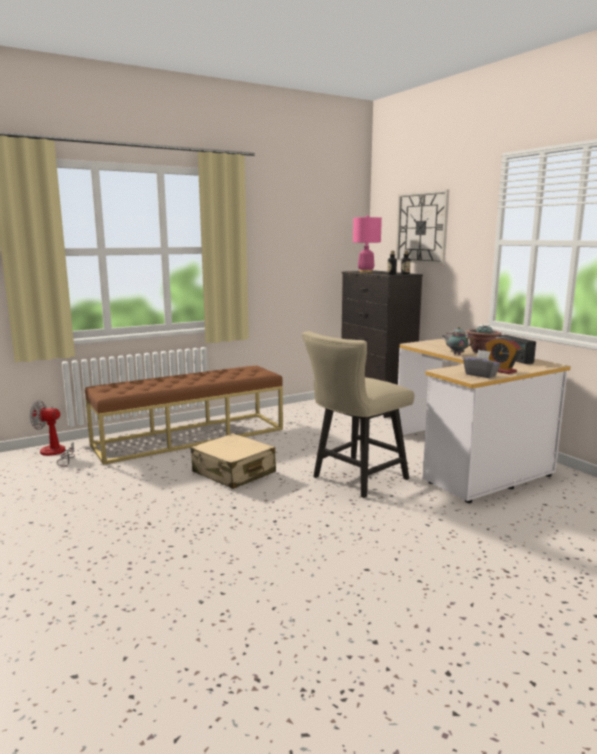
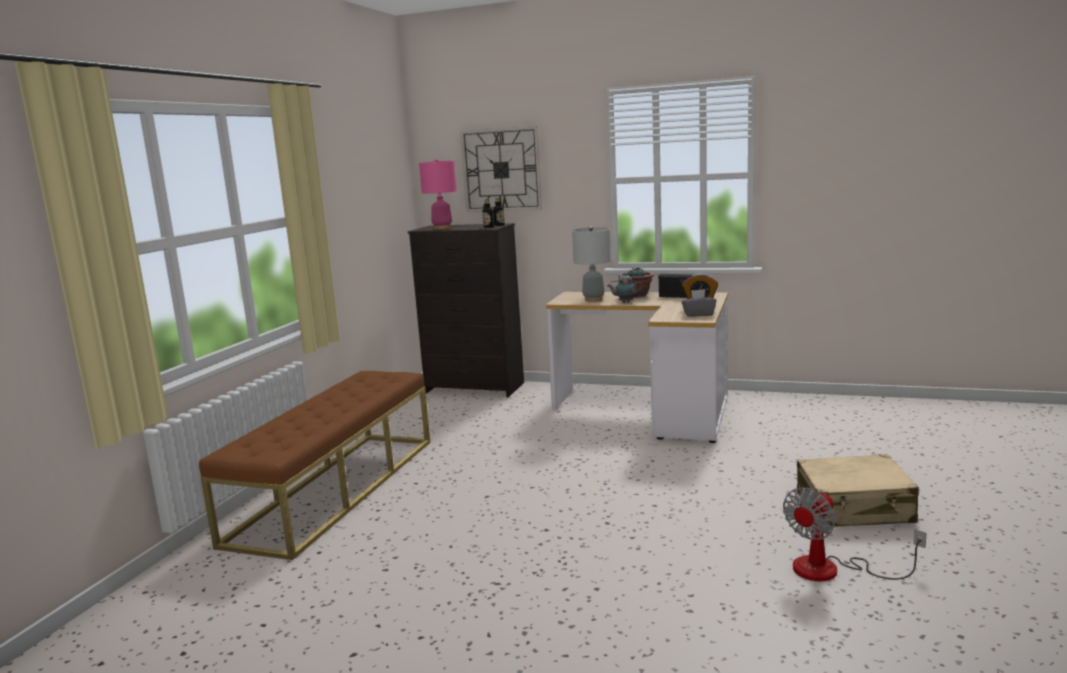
camera: 40 degrees left, 0 degrees up
(55, 453) = (185, 579): fan -> fan (832, 570)
(233, 473) = (474, 501): beige suitcase -> beige suitcase (854, 508)
(355, 479) = (597, 460): beige chair -> none
(440, 348) = (593, 300): none -> grey table lamp

